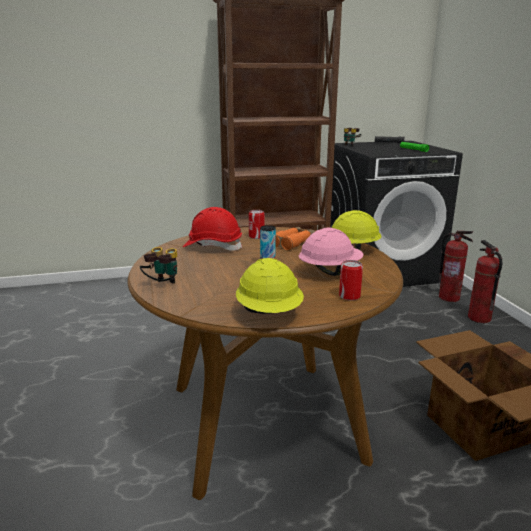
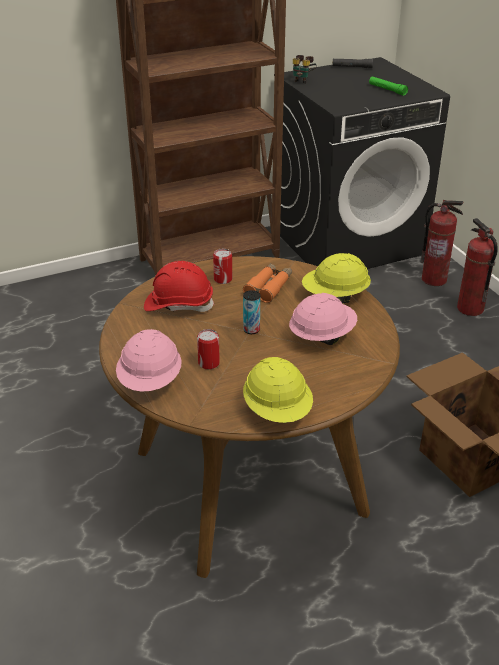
camera: 10 degrees left, 15 degrees up
(162, 286) = (150, 381): binoculars -> pink hard hat
(349, 296) = (350, 375): can -> can (208, 363)

